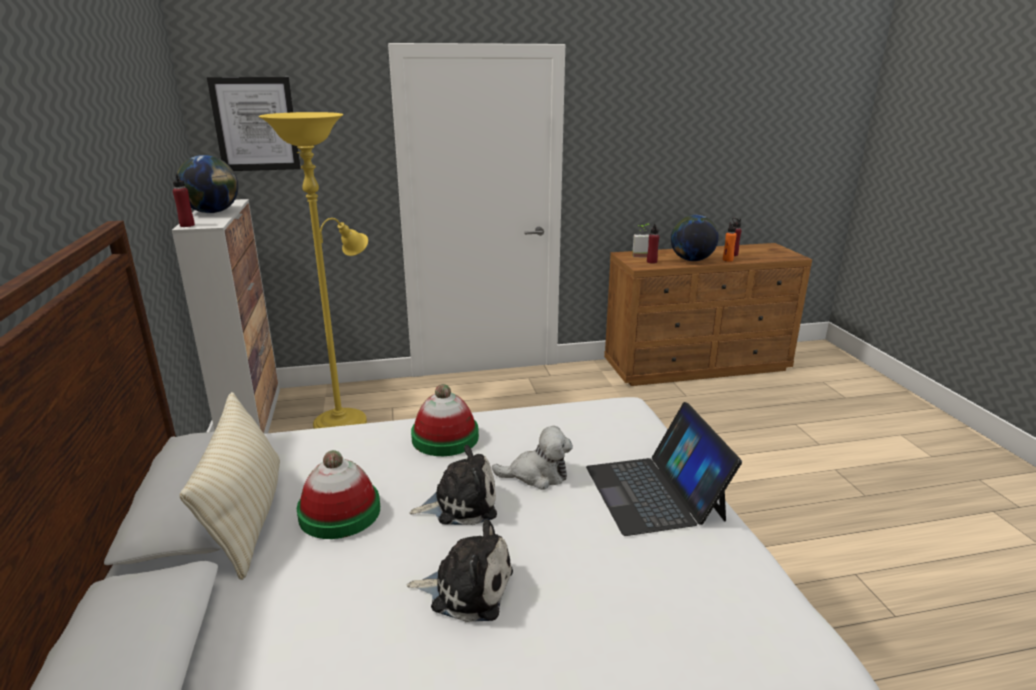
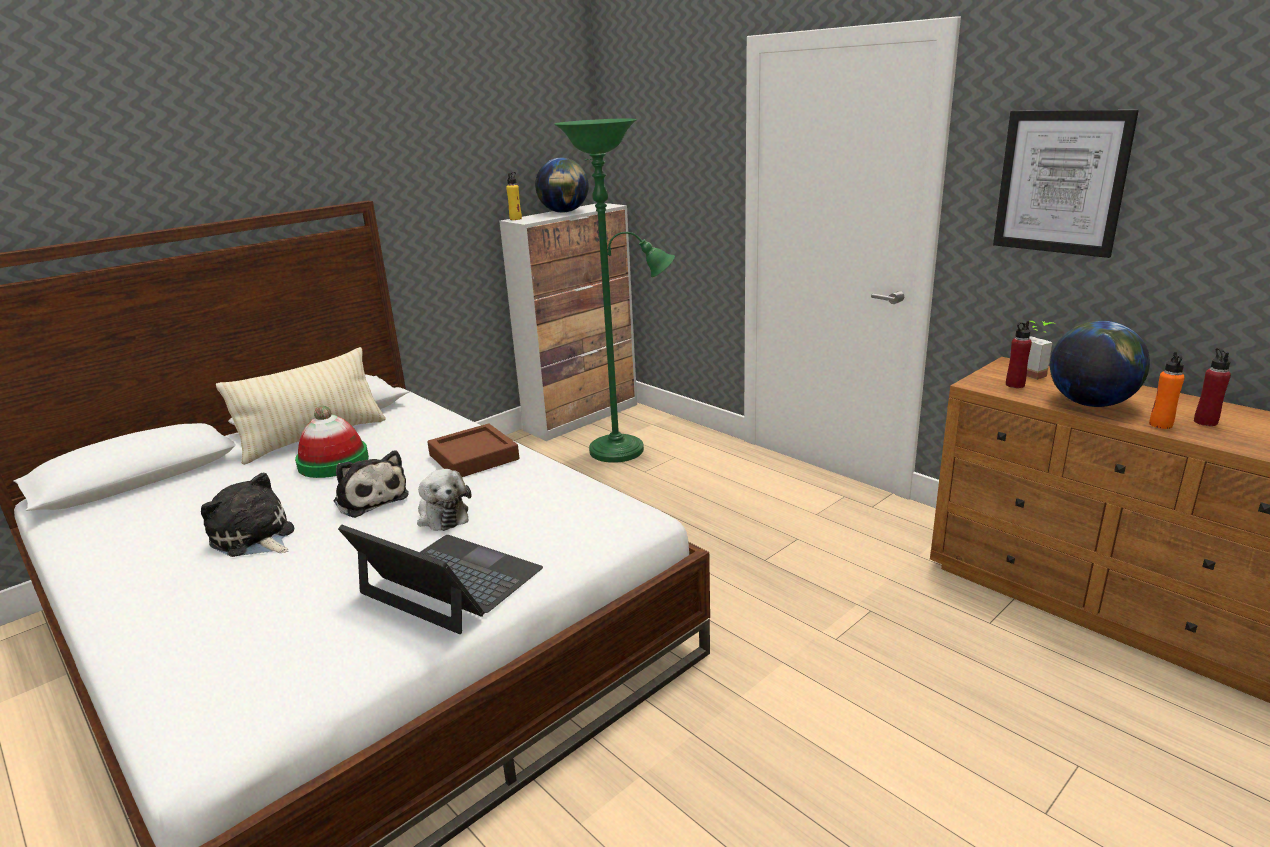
camera: 60 degrees right, 0 degrees up
(187, 225) = (515, 219): red bottle -> yellow bottle
(255, 124) = (638, 130): picture -> picture (1061, 182)
(345, 421) = (624, 449): yellow floor lamp -> green floor lamp
(445, 437) = (474, 457): hat -> brown tray
(467, 588) = (254, 538): plush toy -> plush toy turned 150 degrees clockwise
(654, 492) = (450, 582): laptop -> laptop turned 75 degrees clockwise

